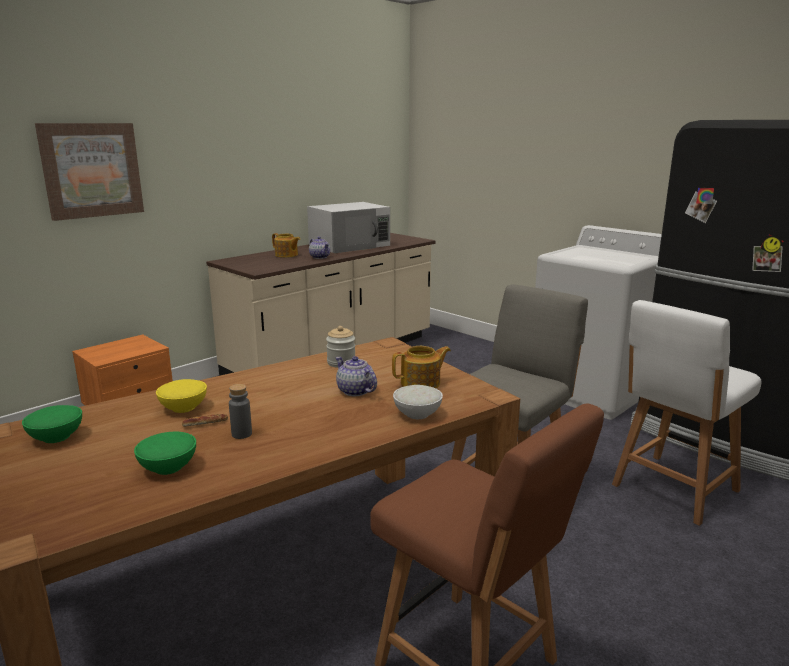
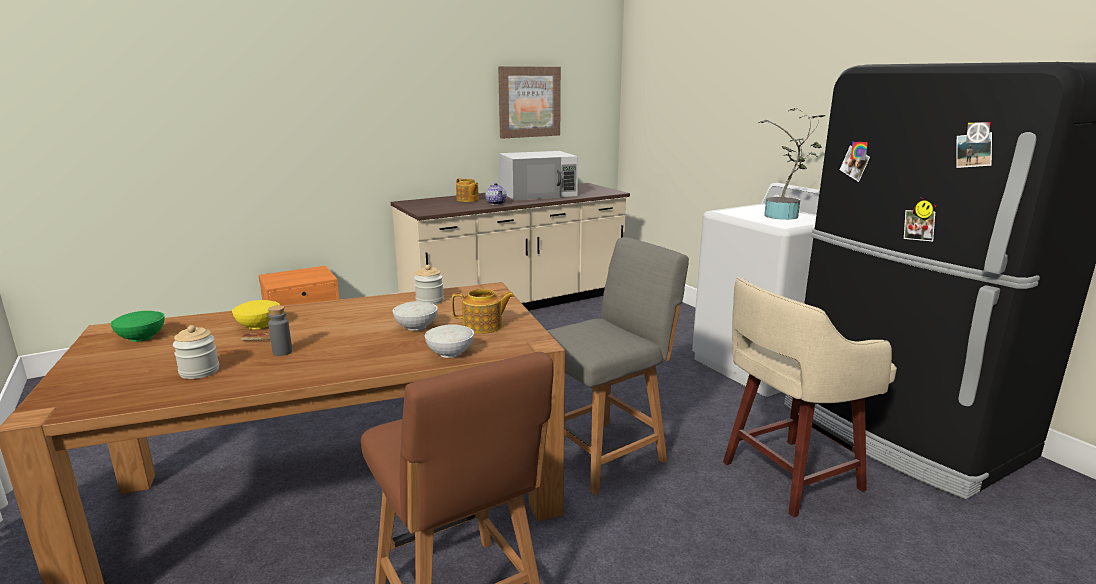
camera: 15 degrees right, 0 degrees up
(91, 170) = (281, 112): picture -> picture (529, 102)
(169, 467) = (199, 371): green bowl -> jar
(355, 391) = (416, 327): teapot -> white bowl
(612, 256) = (784, 217): none -> potted plant
(672, 489) = (788, 477): white chair -> beige stool

